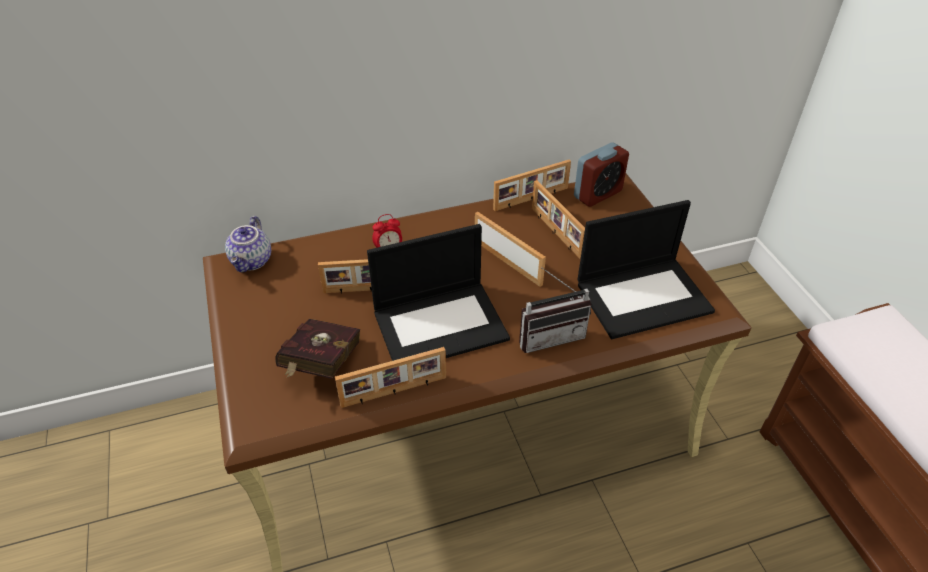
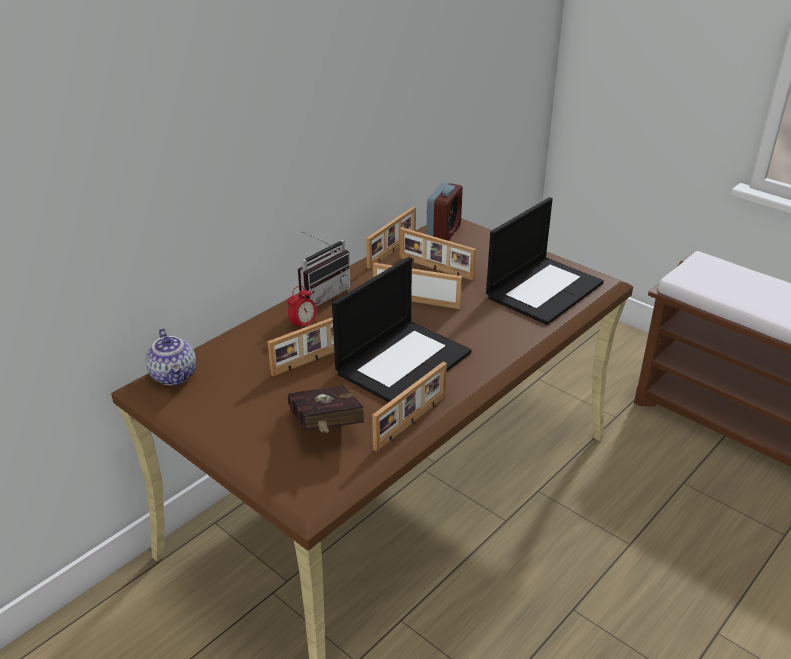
camera: 30 degrees left, 10 degrees down
(550, 335) = (499, 338): radio -> radio (321, 295)

